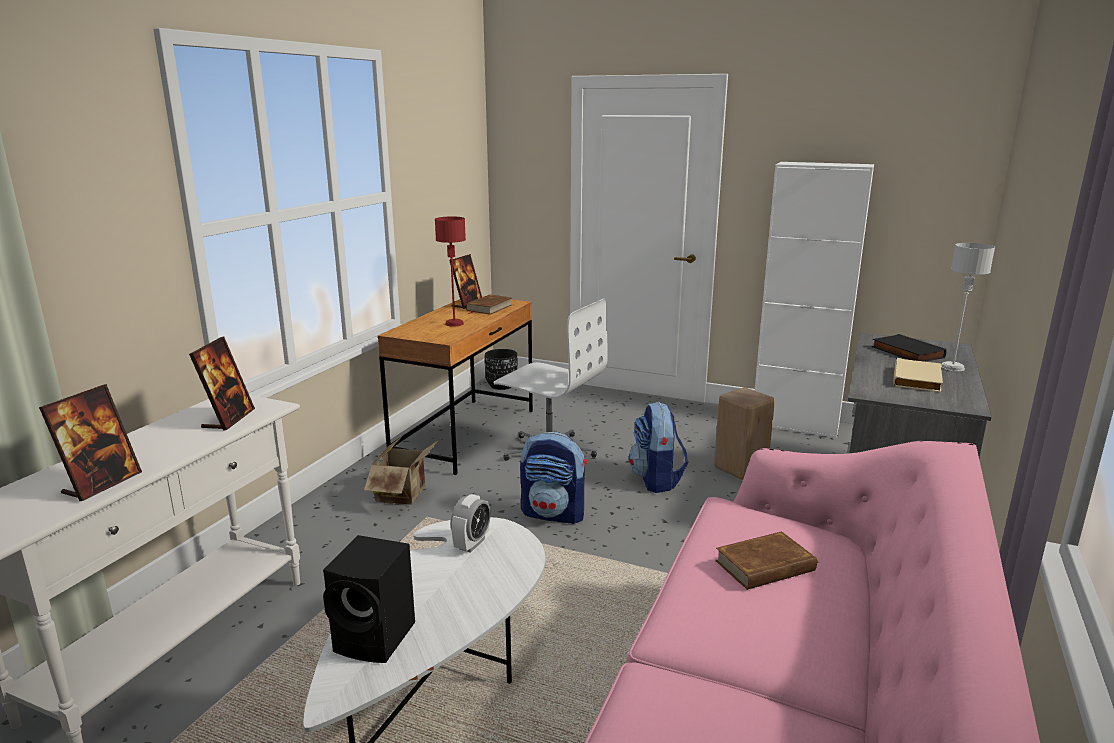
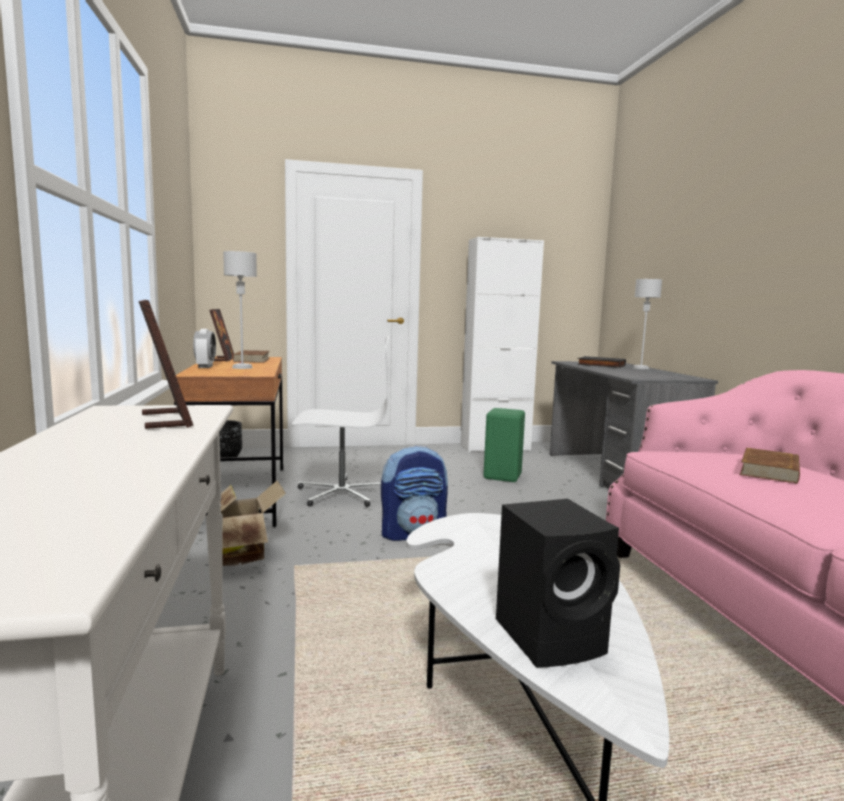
camera: 35 degrees left, 10 degrees down
(102, 484) = (109, 490): picture frame -> none
(454, 324) = (242, 367): red table lamp -> grey table lamp
(471, 544) = (480, 536): alarm clock -> alarm clock (205, 366)
(656, 480) = (457, 494): backpack -> none
(740, 468) = (501, 476): beige stool -> green stool
(918, 379) = (641, 372): beige book -> none

